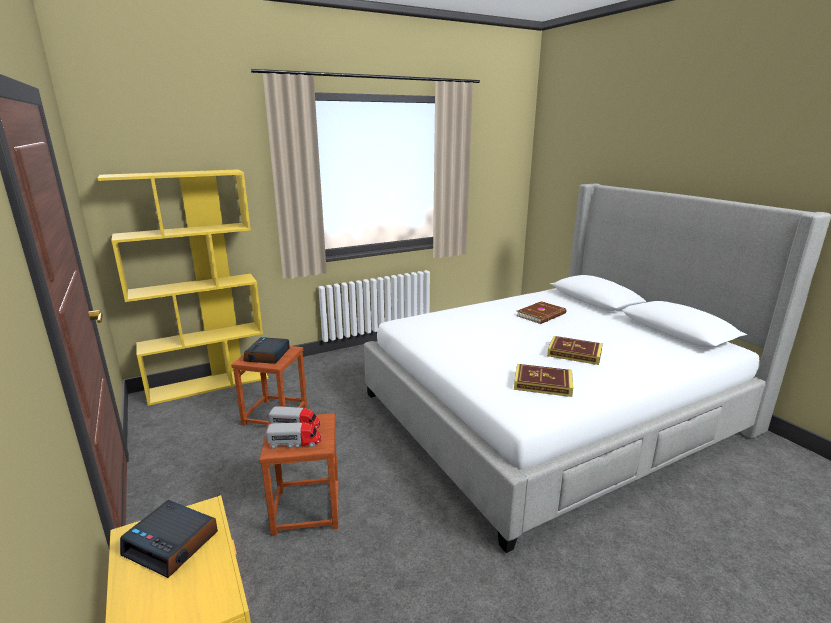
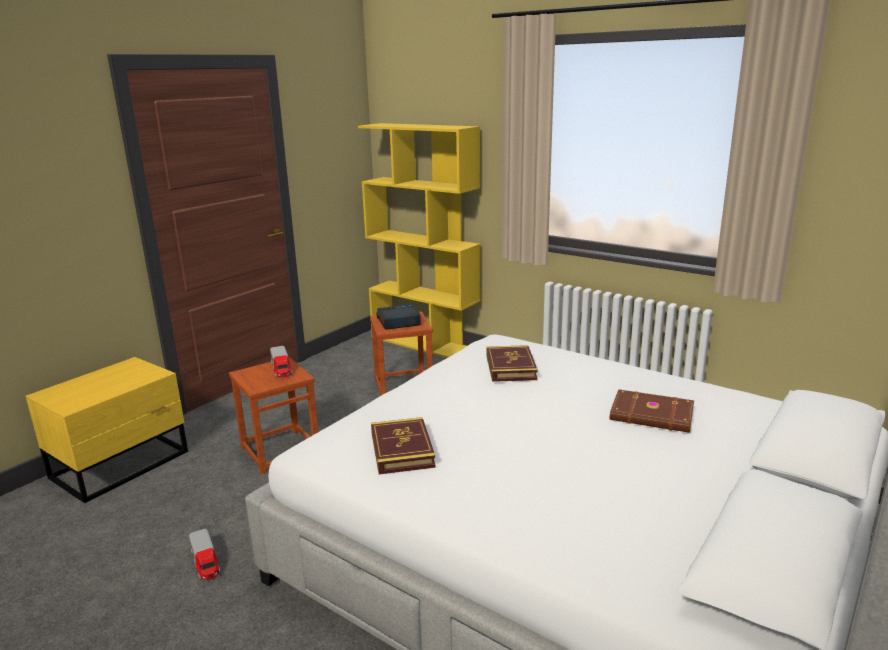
camera: 65 degrees right, 0 degrees up
(172, 544) = (122, 376): alarm clock -> none
(295, 443) = (256, 377): toy truck -> toy truck (205, 563)
(574, 353) = (524, 460): book -> book (510, 367)

